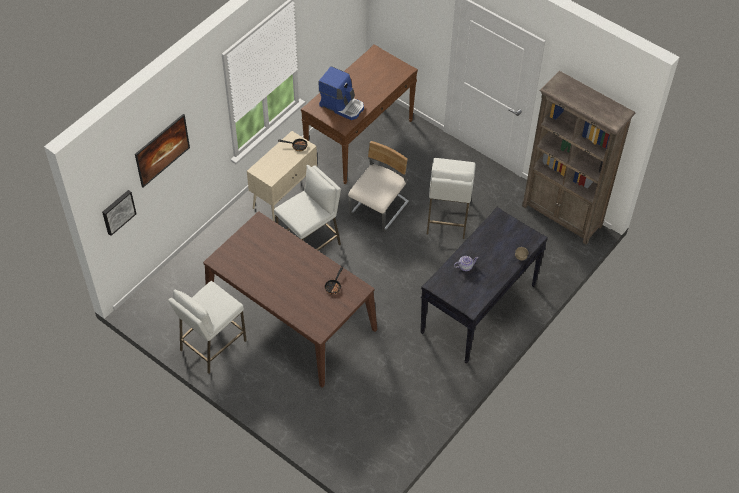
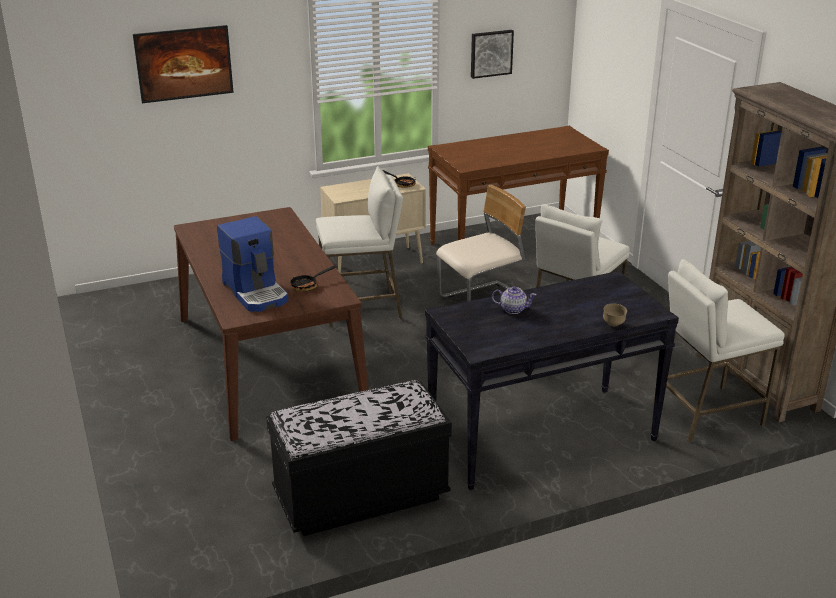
camera: 30 degrees right, 25 degrees down
(118, 211) = (94, 117): picture -> picture (491, 53)
(212, 345) = (143, 355): white stool -> white stool (706, 414)
(342, 105) = (481, 153): coffee machine -> coffee machine (256, 292)
(418, 393) = (361, 497): none -> black bench

